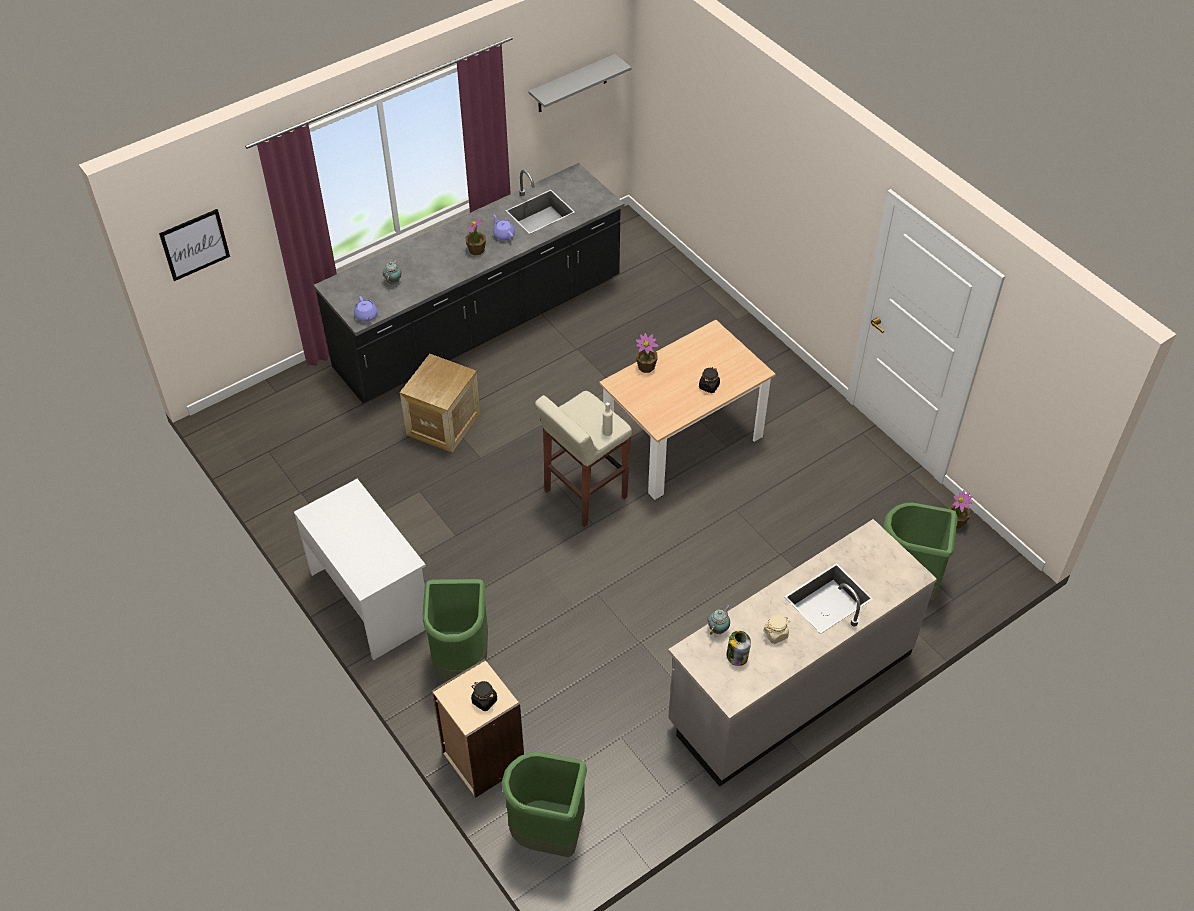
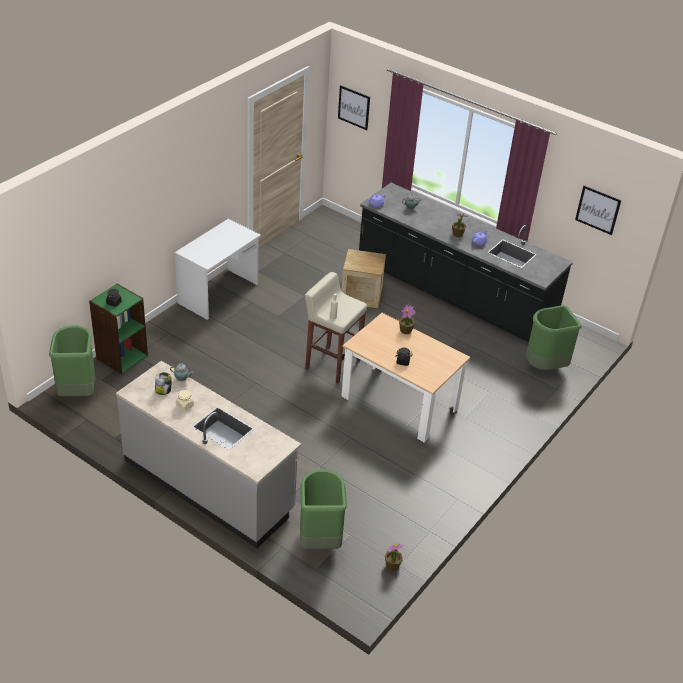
camera: 70 degrees right, 10 degrees down
(461, 662) = (186, 336): green trash can -> green trash can (545, 366)
(482, 759) = (121, 356): beige bookcase -> green bookcase
(572, 84) = (598, 210): grey shelf -> picture

